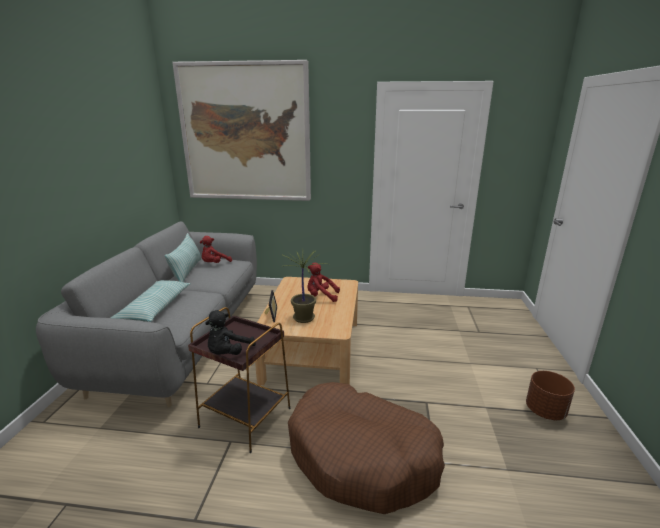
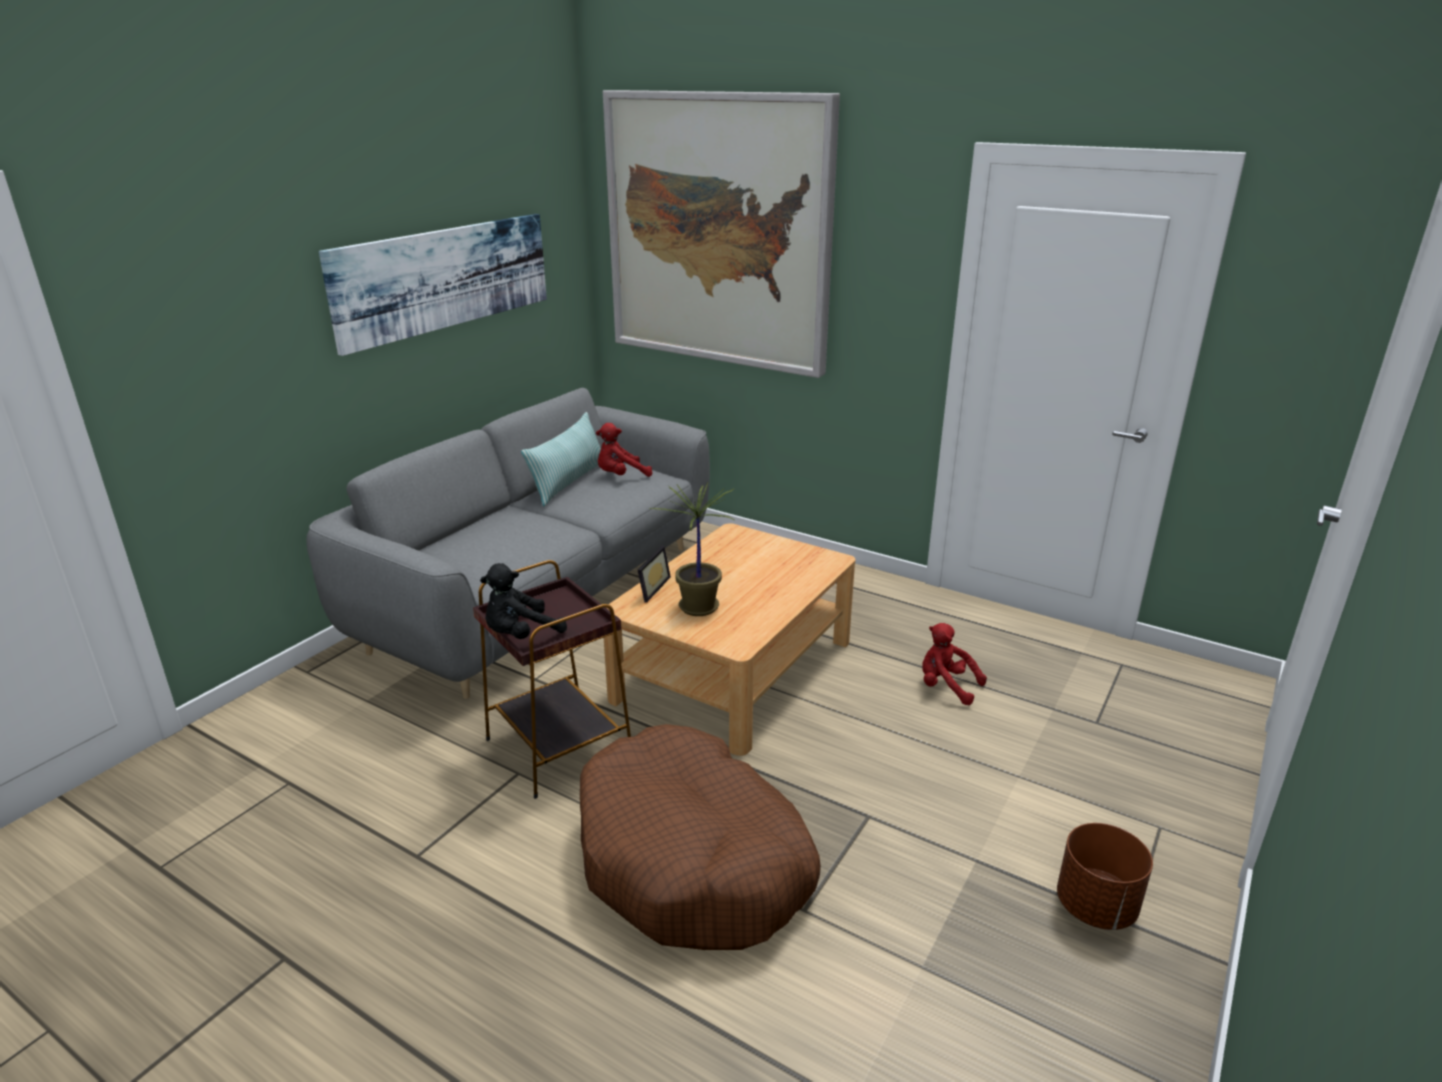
camera: 25 degrees right, 5 degrees up
(99, 159) = (445, 278): none -> picture
(155, 308) = (482, 538): pillow -> none
(321, 297) = (760, 575): red plush toy -> red plush toy (946, 686)

